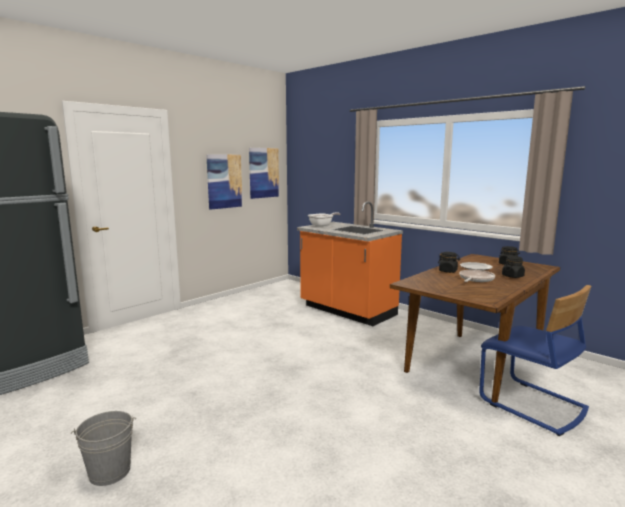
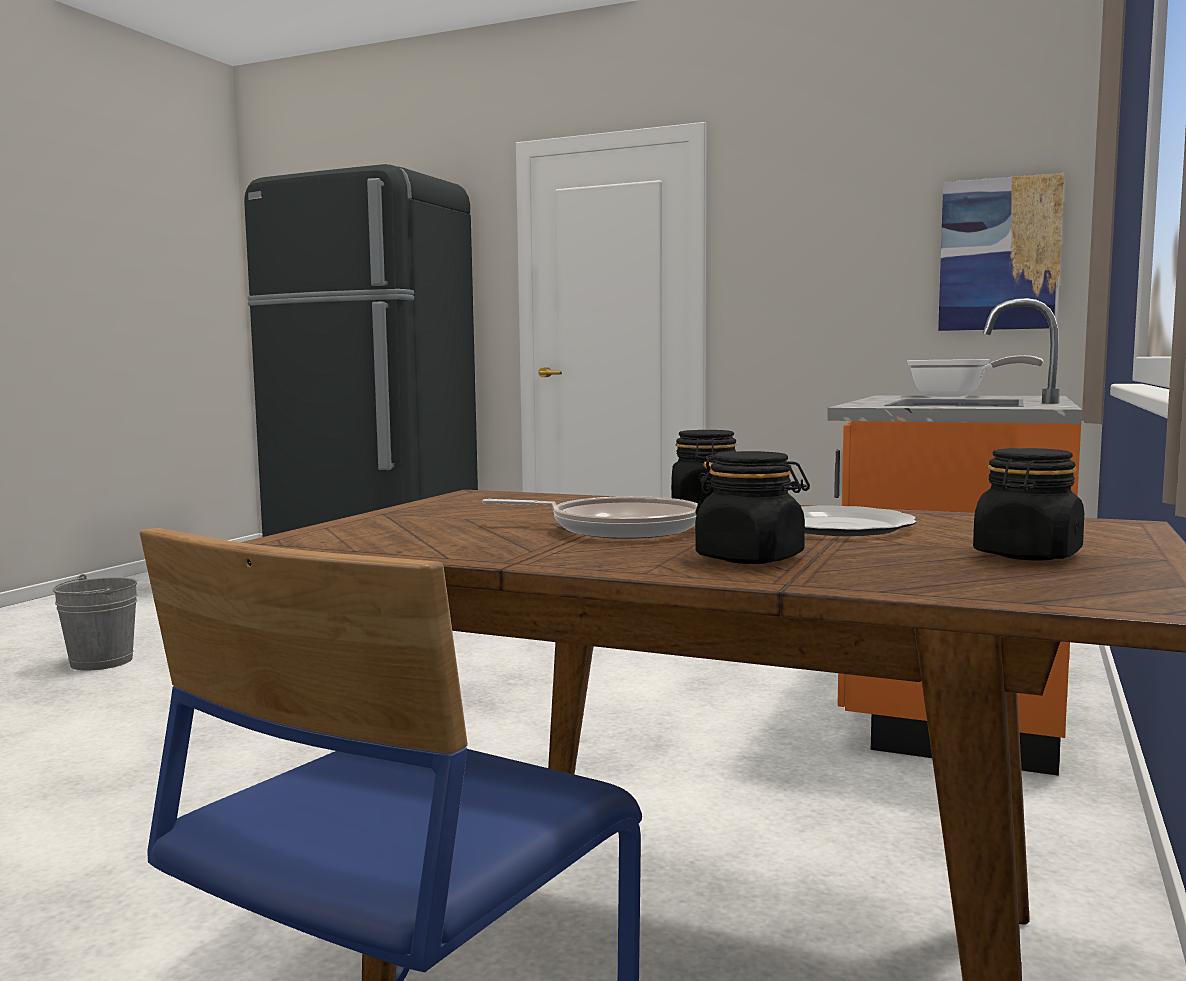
camera: 70 degrees right, 5 degrees down
(224, 181) = (850, 281): picture -> none

